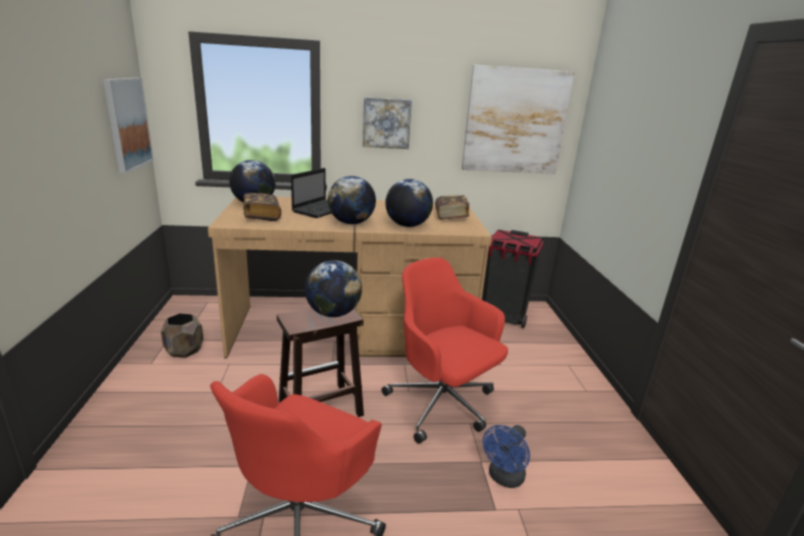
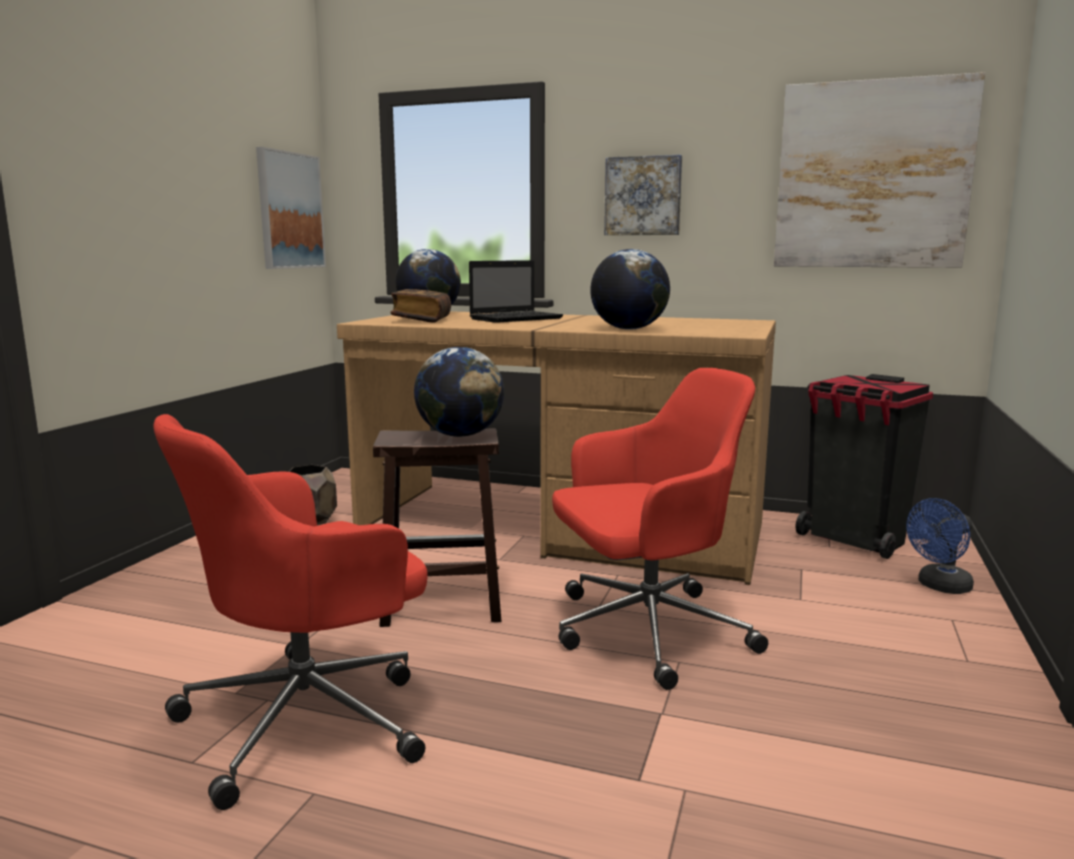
camera: 25 degrees right, 10 degrees down
(351, 223) = (541, 326): globe -> none
(442, 405) = (645, 631): red office chair -> red office chair turned 90 degrees clockwise
(451, 216) = (722, 326): book -> none
(504, 478) = (688, 743): blue fan -> blue fan (939, 587)

